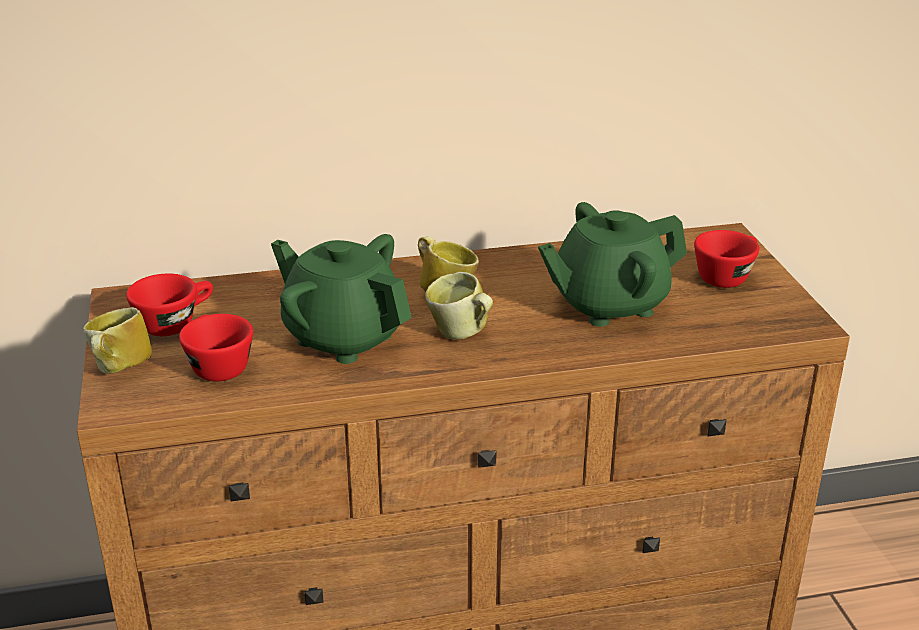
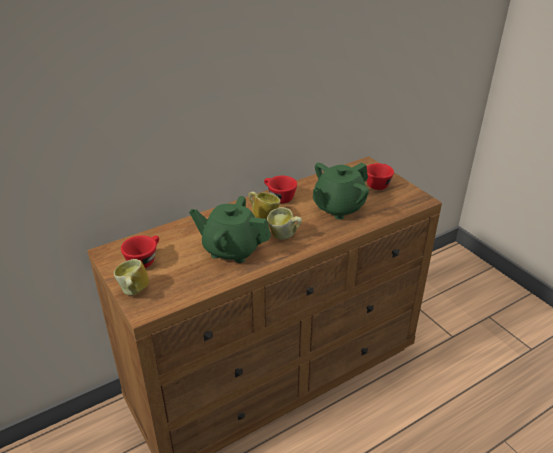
camera: 20 degrees left, 5 degrees up
(216, 365) = (180, 277): red cup -> red cup (278, 197)

